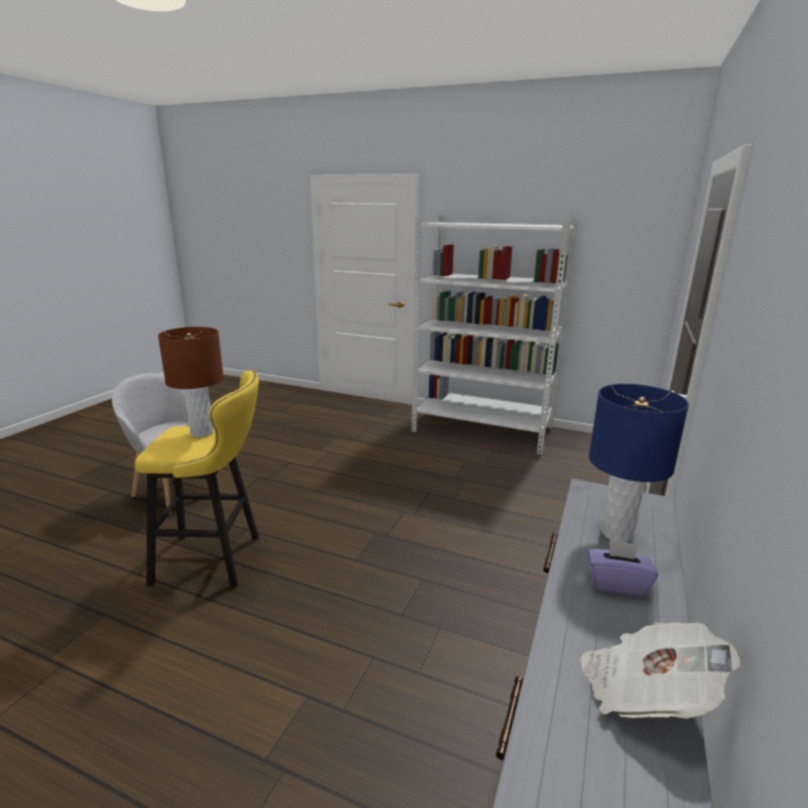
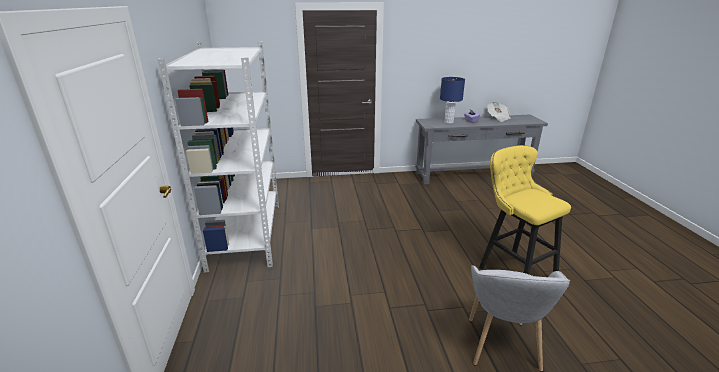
camera: 120 degrees left, 5 degrees up
(202, 433) = (524, 198): brown table lamp -> none

